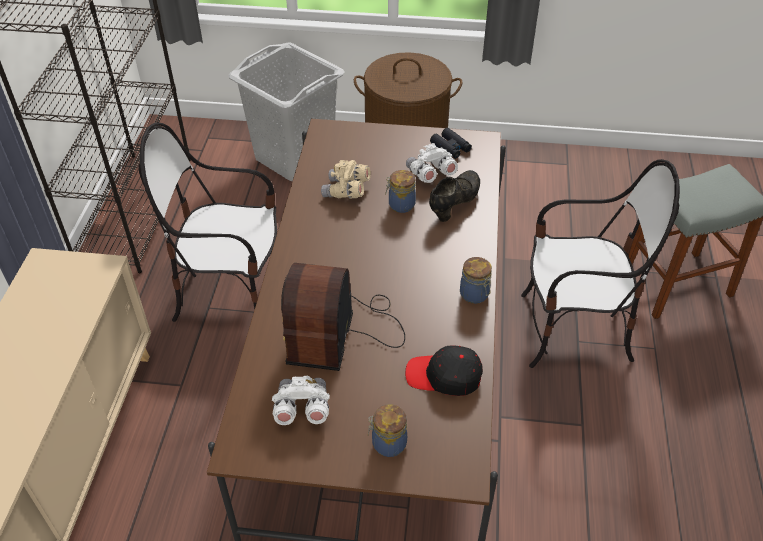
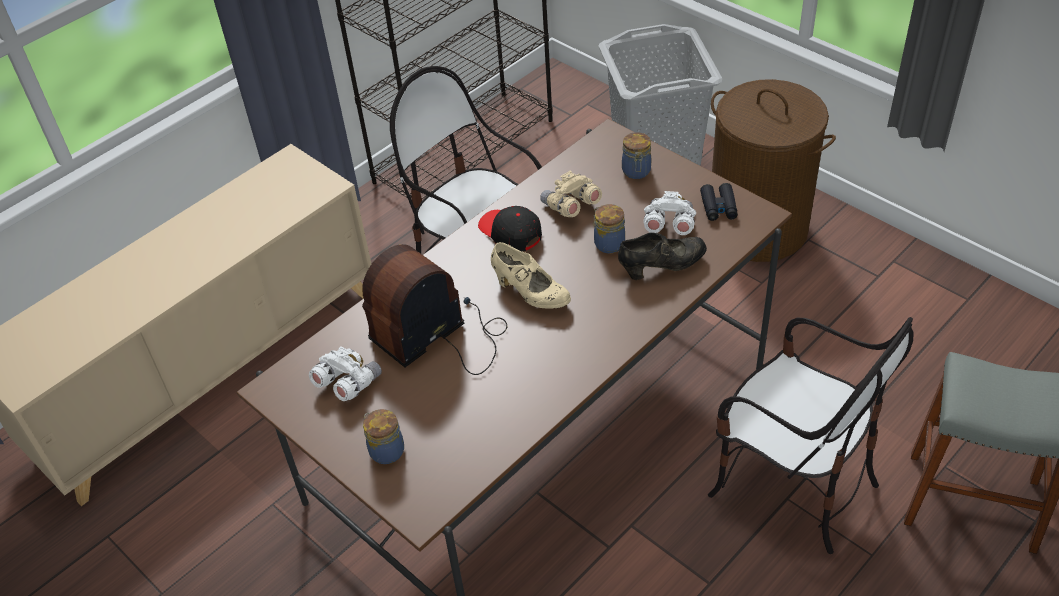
camera: 40 degrees right, 0 degrees up
(380, 266) = (530, 294): none -> beige shoe
(444, 376) = (488, 422): black cap -> black cap (510, 233)
(475, 295) = (591, 364): jar -> jar (636, 172)

